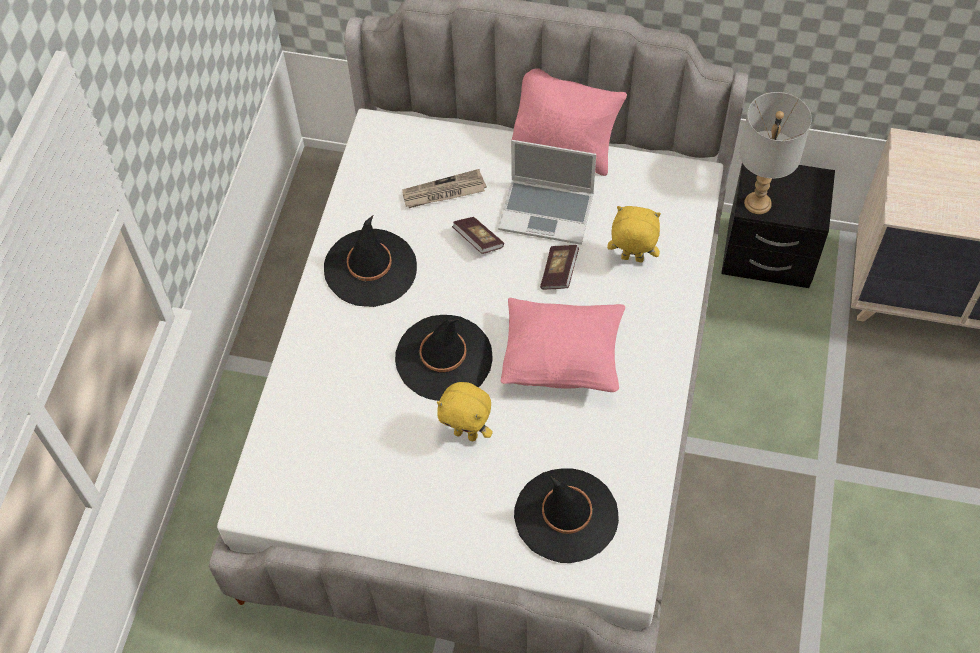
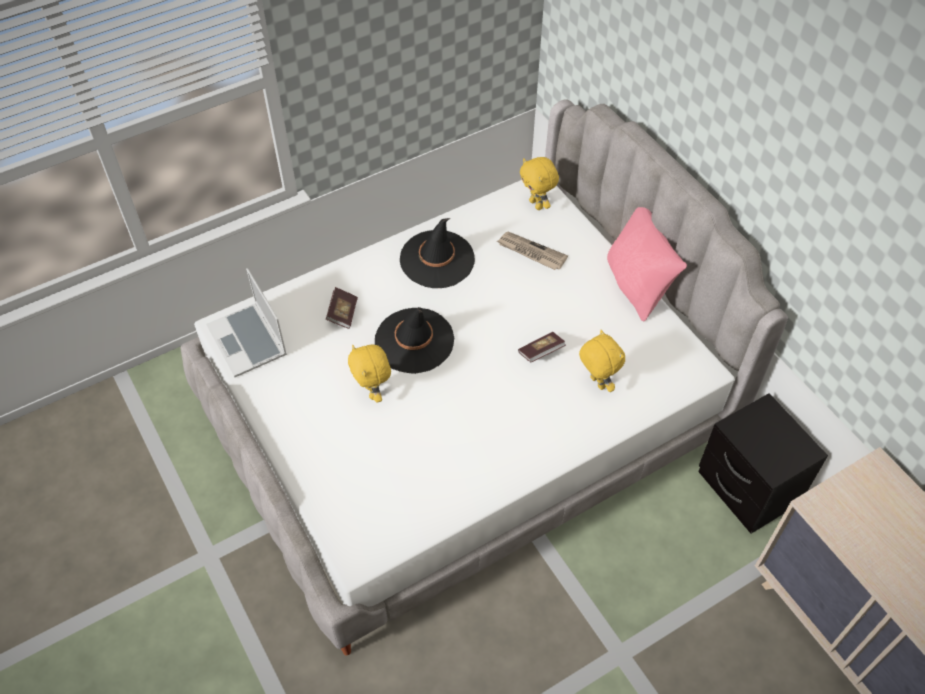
camera: 45 degrees right, 5 degrees down
(394, 144) = (537, 204): none -> yellow plush toy
(478, 241) = (516, 295): book -> book (342, 313)
(548, 212) = (579, 313): laptop -> laptop (249, 341)
(562, 359) = (479, 402): pink pillow -> none
(566, 515) = (368, 488): black hat -> none
(757, 203) = (741, 429): grey table lamp -> none

